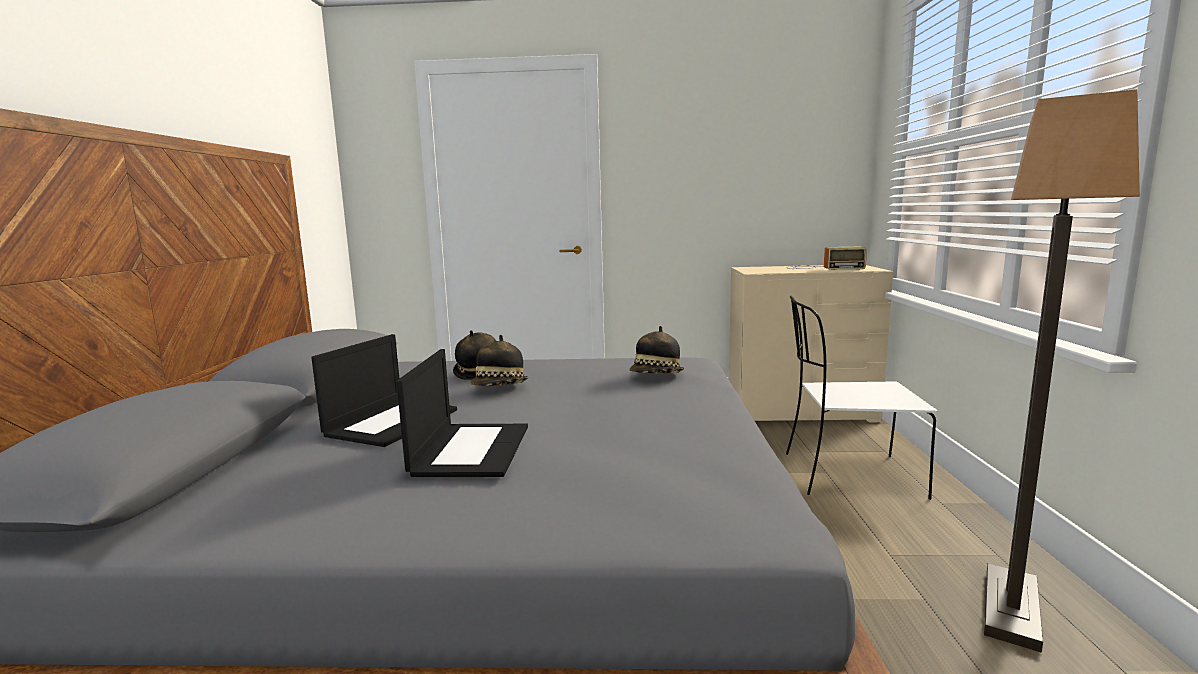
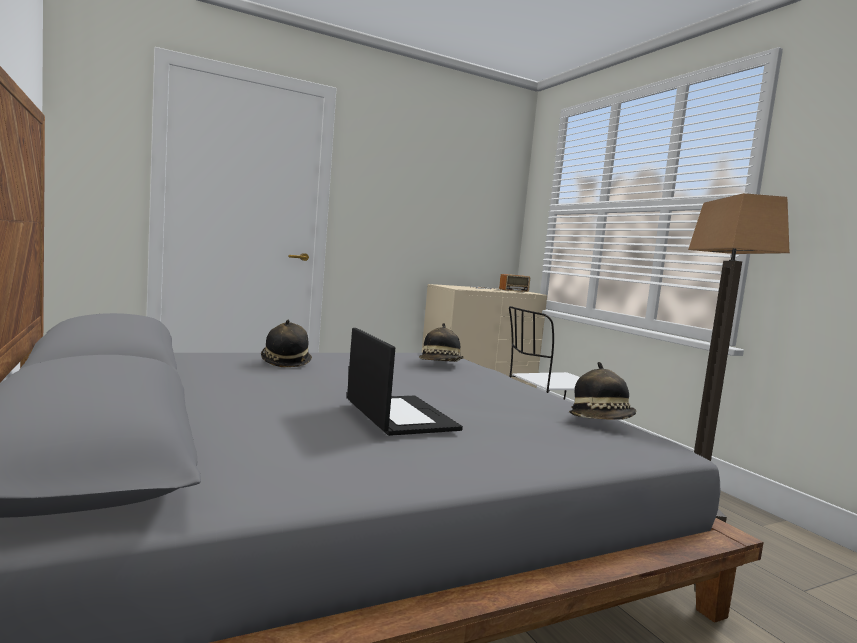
camera: 30 degrees left, 5 degrees down
(392, 422) = (278, 400): laptop -> none
(500, 388) = (329, 372): hat -> hat (601, 421)

